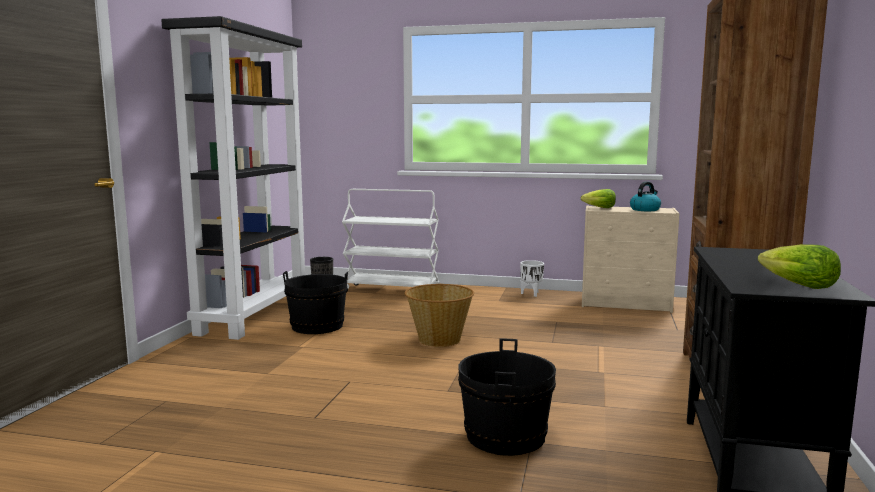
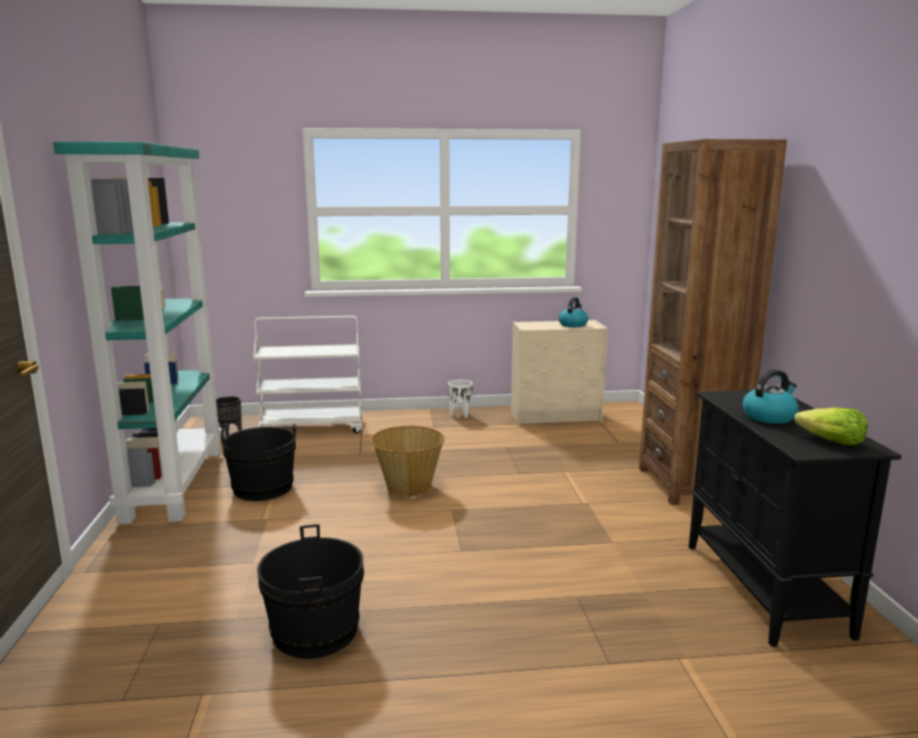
camera: 20 degrees left, 5 degrees up
(254, 315) = (173, 483): black bookcase -> turquoise bookcase
(505, 436) = (550, 594): black bucket -> black bucket (315, 631)
(599, 208) = (530, 325): lettuce -> none
(749, 265) = (769, 416): none -> kettle

